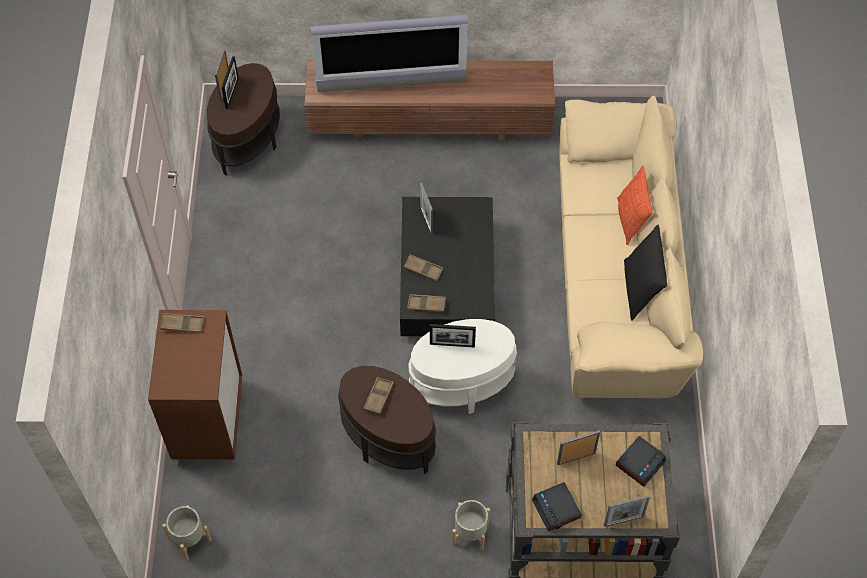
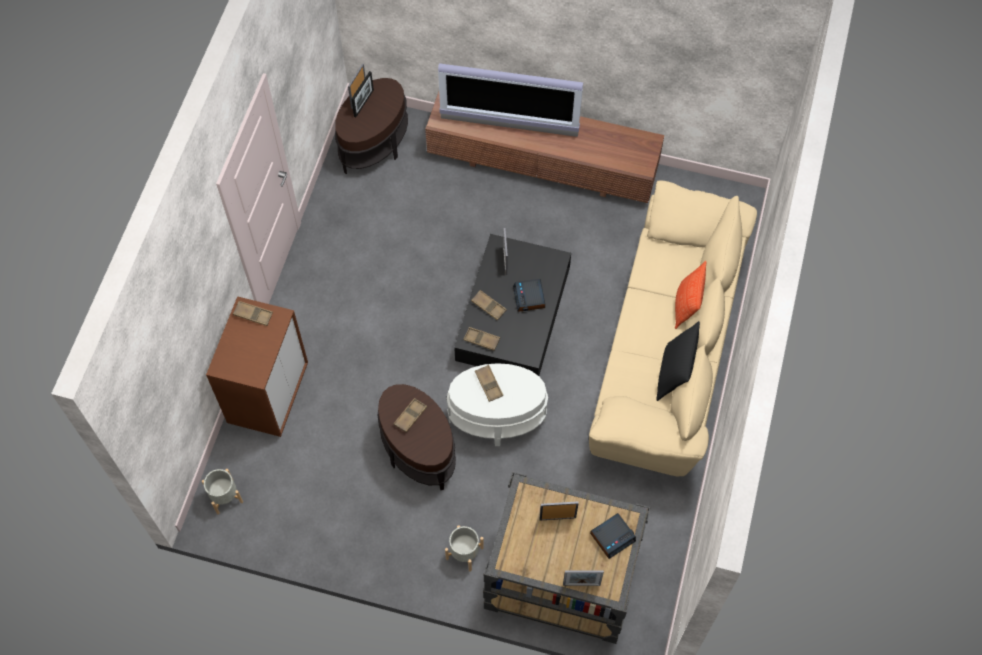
camera: 15 degrees right, 5 degrees up
(452, 344) = (489, 384): picture frame -> brown tray
(557, 509) = (526, 559): alarm clock -> alarm clock (529, 297)

